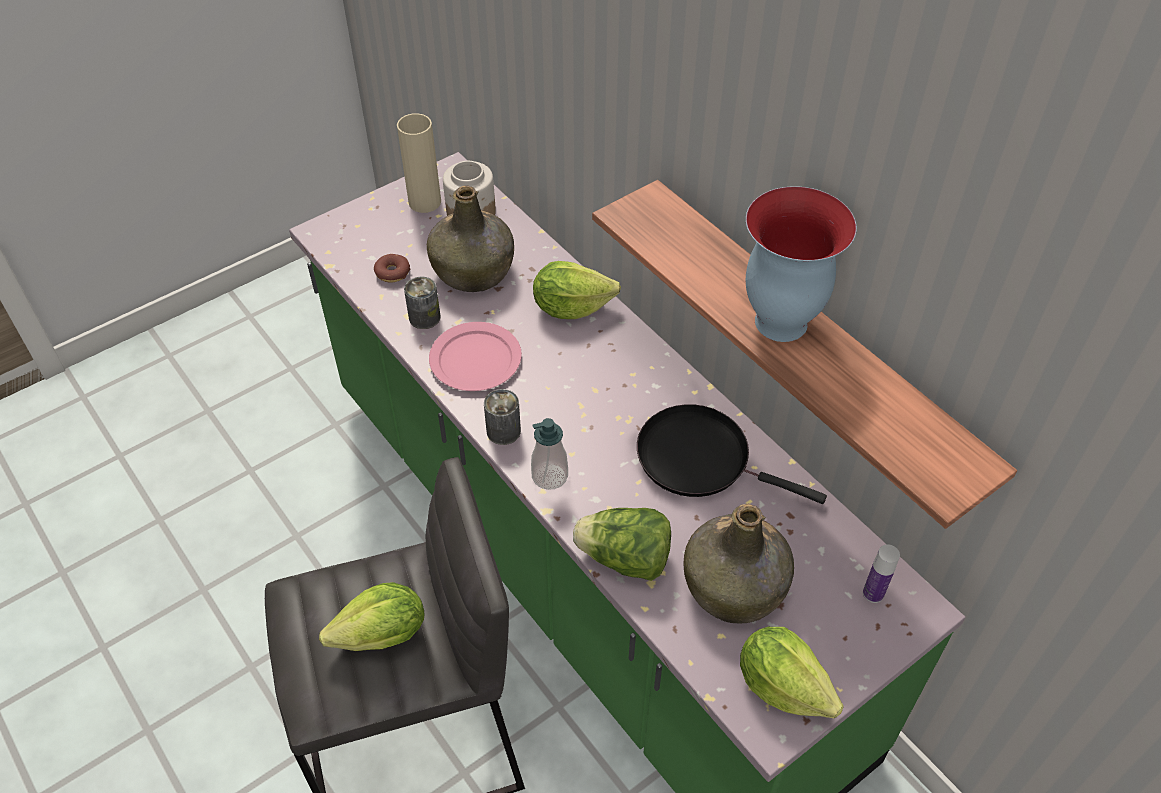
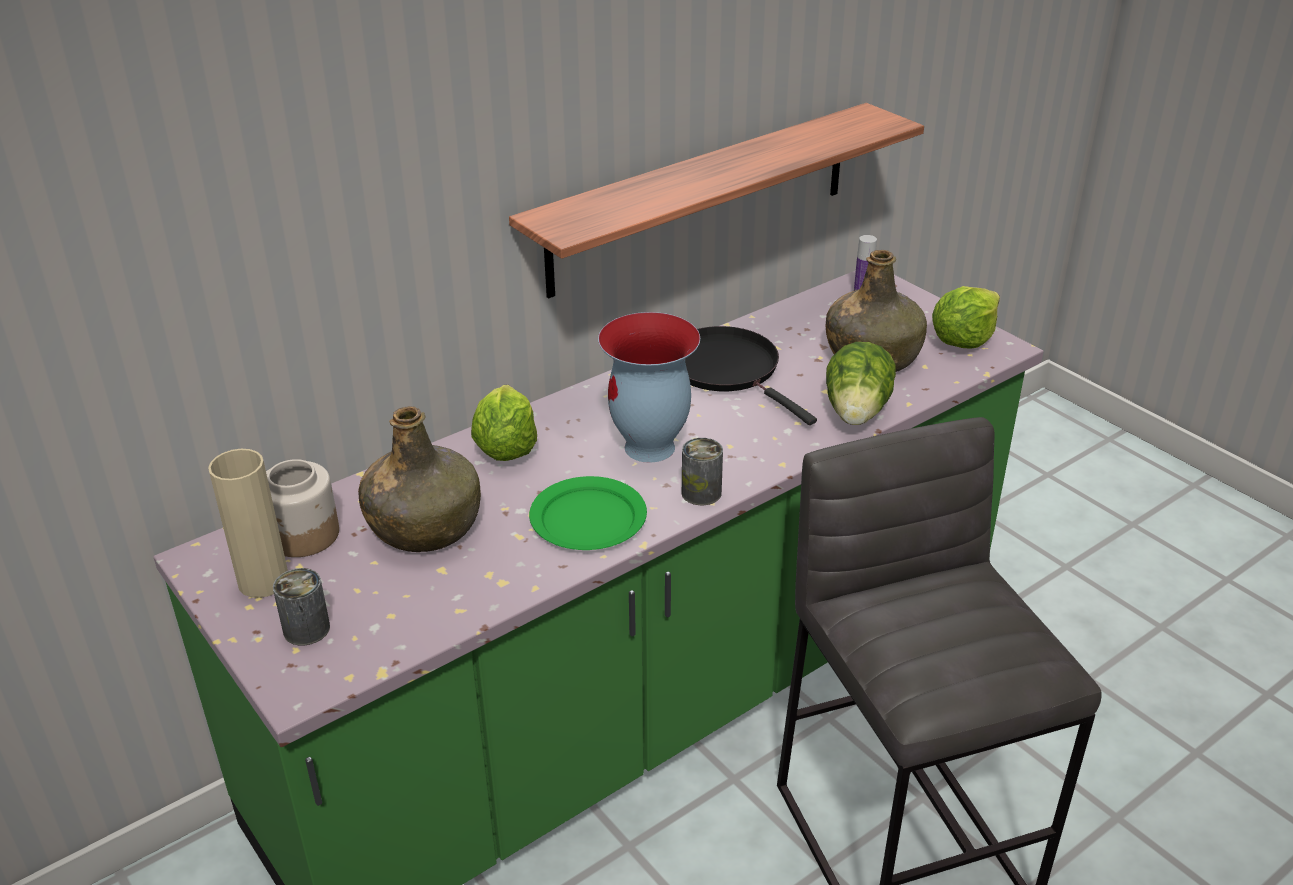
camera: 90 degrees left, 15 degrees down
(382, 636) = (961, 609): lettuce -> none
(392, 273) = (413, 603): donut -> none
(424, 317) = (508, 566): can -> can (306, 629)
(476, 360) = (588, 517): pink plate -> green plate
(549, 476) = (761, 459): soap dispenser -> none
(700, 458) = (728, 370): black frying pan -> black frying pan turned 120 degrees clockwise
(779, 323) = (724, 168): vase -> vase (650, 448)

